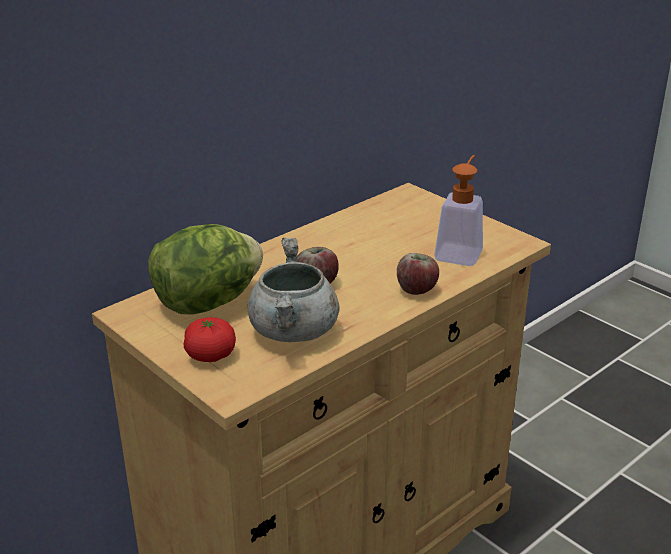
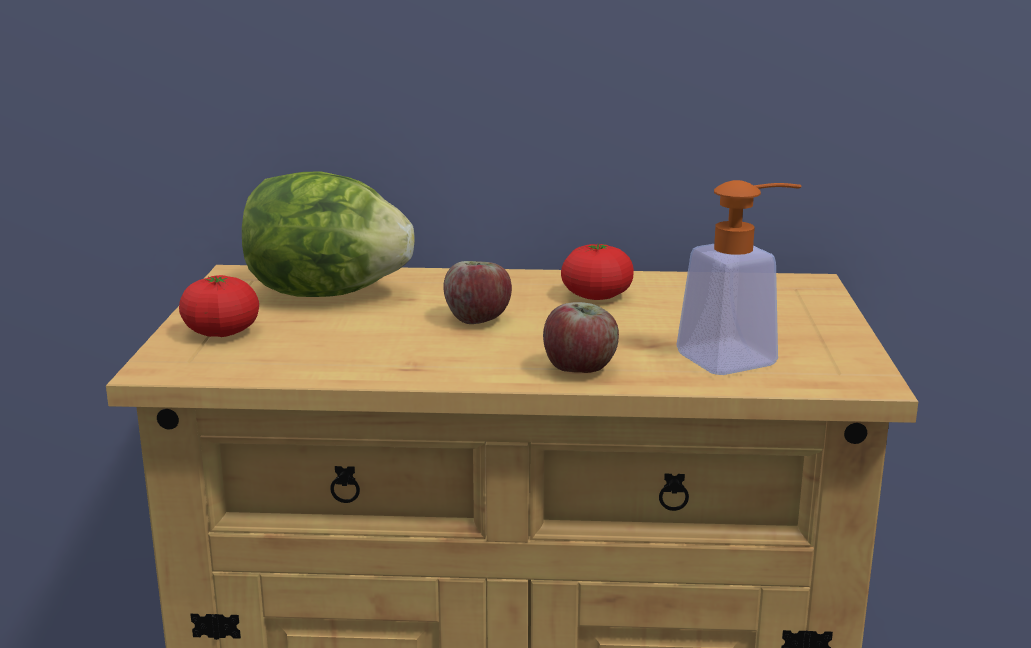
camera: 45 degrees right, 10 degrees down
(294, 331) = (345, 348): grey cooking pot -> none
(340, 242) = (596, 296): none -> tomato

